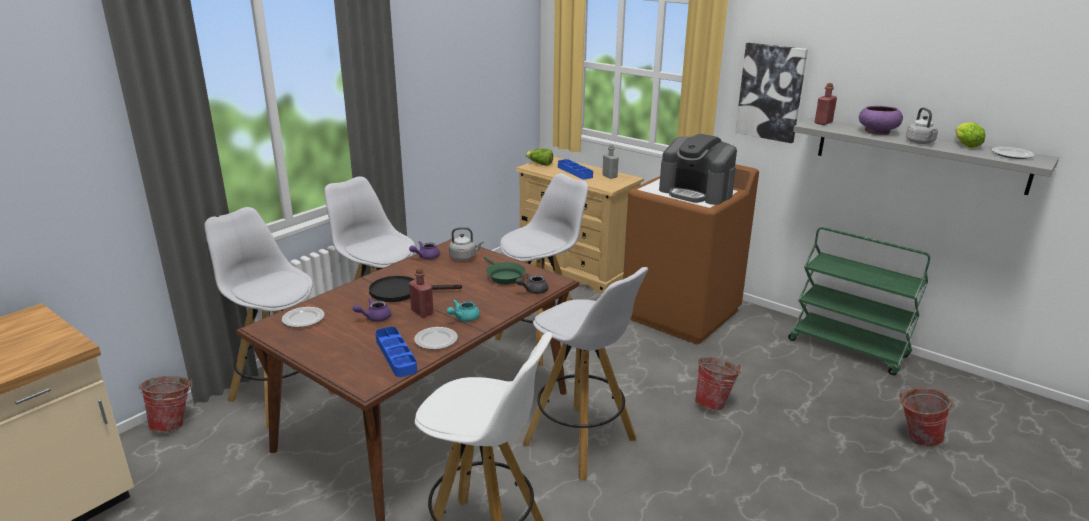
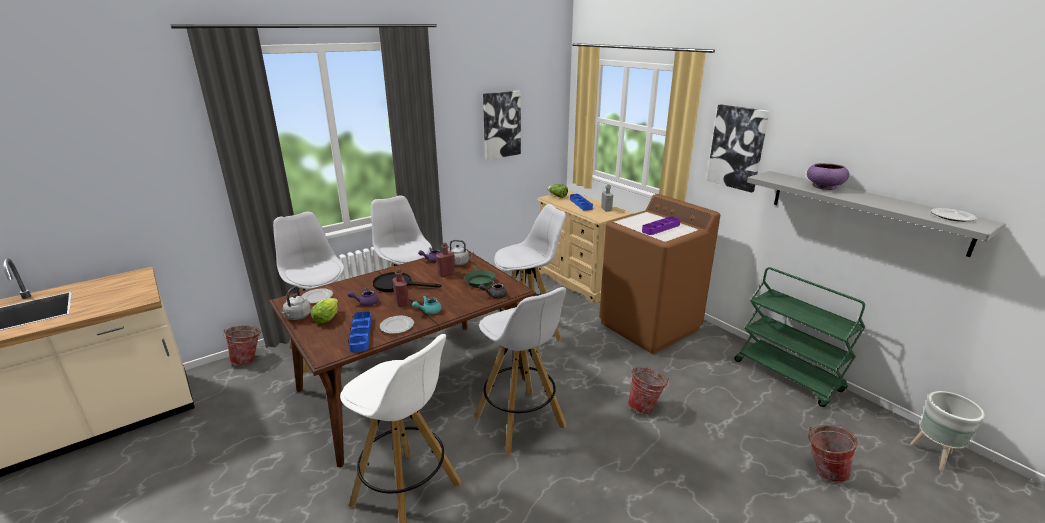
camera: 15 degrees right, 0 degrees up
(467, 75) = (501, 124): none -> picture
(696, 192) = (661, 228): coffee machine -> purple tray
(823, 123) = (777, 176): red bottle -> red bottle (446, 274)
(920, 142) = (861, 199): grey kettle -> grey kettle (297, 317)
(964, 145) = (906, 204): lettuce -> lettuce (328, 318)
(1010, 406) = (934, 456): none -> grey planter

